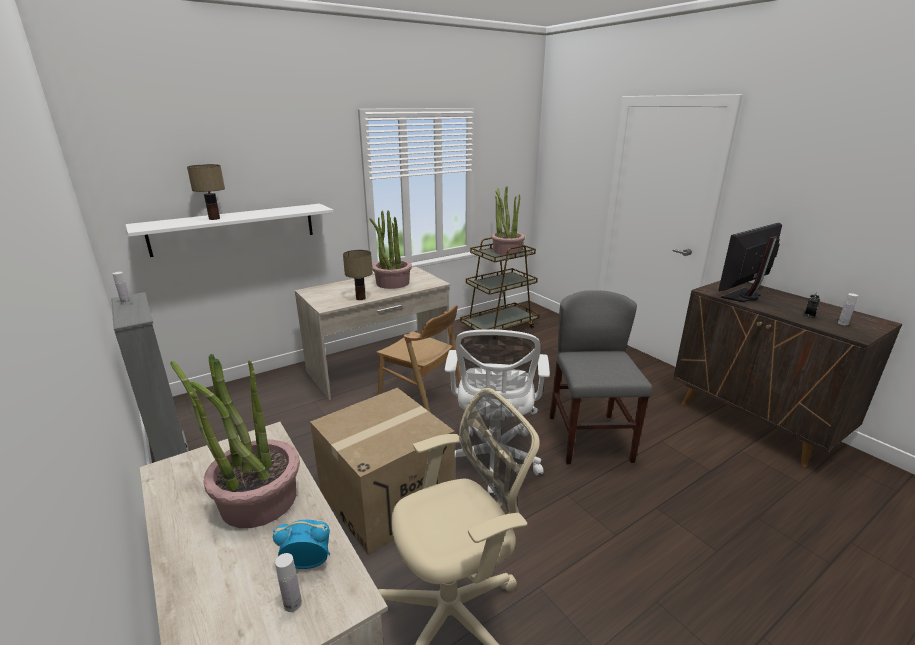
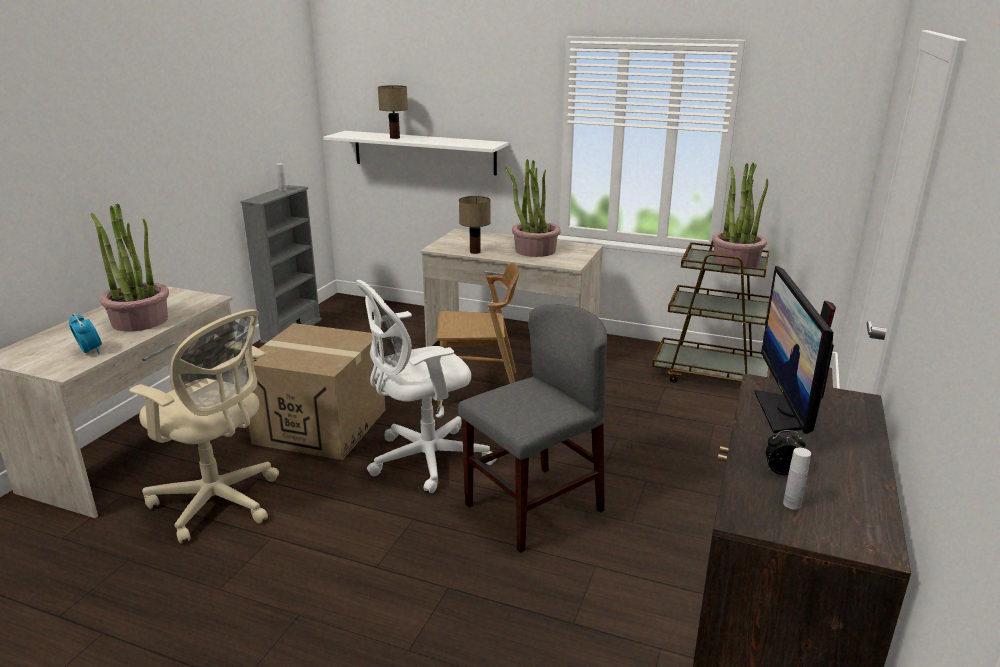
camera: 55 degrees right, 0 degrees up
(293, 604) = (55, 358): white bottle -> none
(422, 401) = (479, 389): brown chair -> brown chair turned 90 degrees counterclockwise
(743, 296) = (785, 412): monitor -> monitor turned 105 degrees counterclockwise

